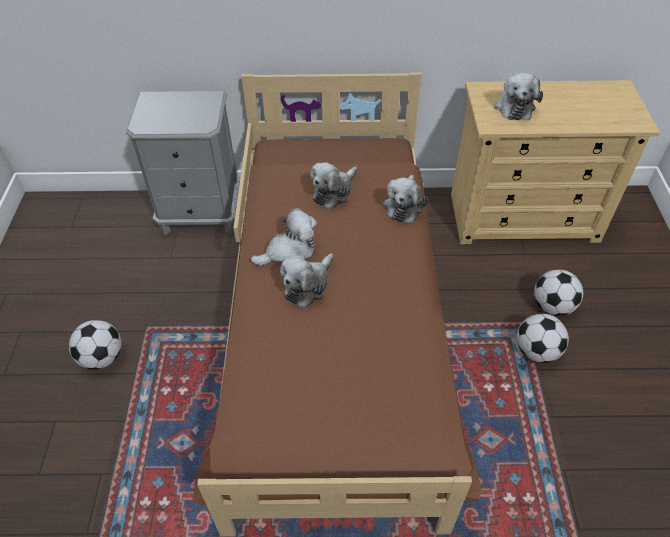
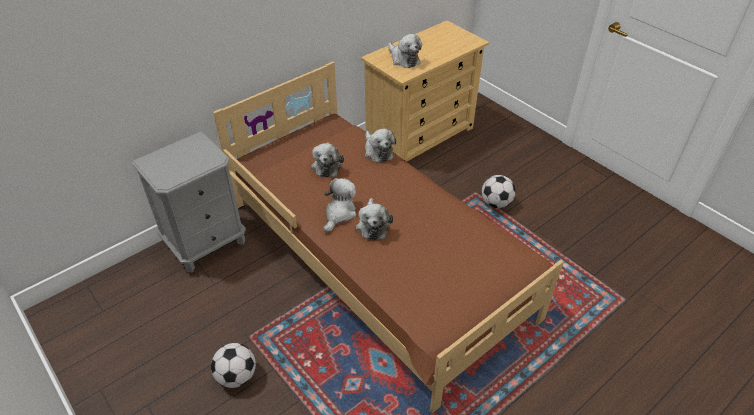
camera: 40 degrees left, 5 degrees down
(552, 306) = (481, 175): football -> none

